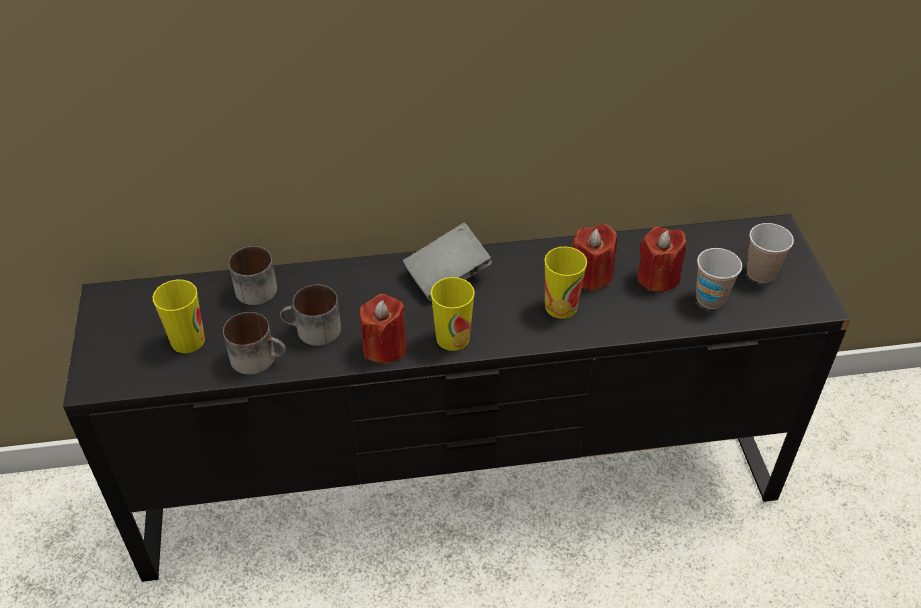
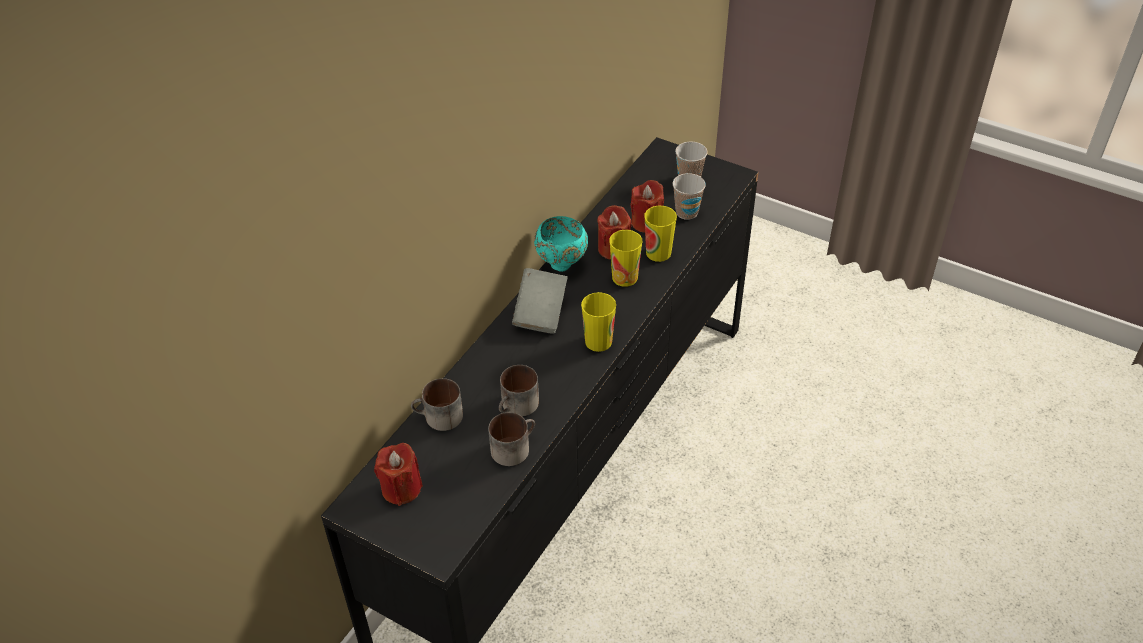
camera: 50 degrees left, 0 degrees up
(188, 340) = (454, 478): cup -> cup (658, 253)
(384, 347) = (572, 378): red candle -> red candle (401, 488)
(527, 254) = (562, 264): none -> turquoise bowl

